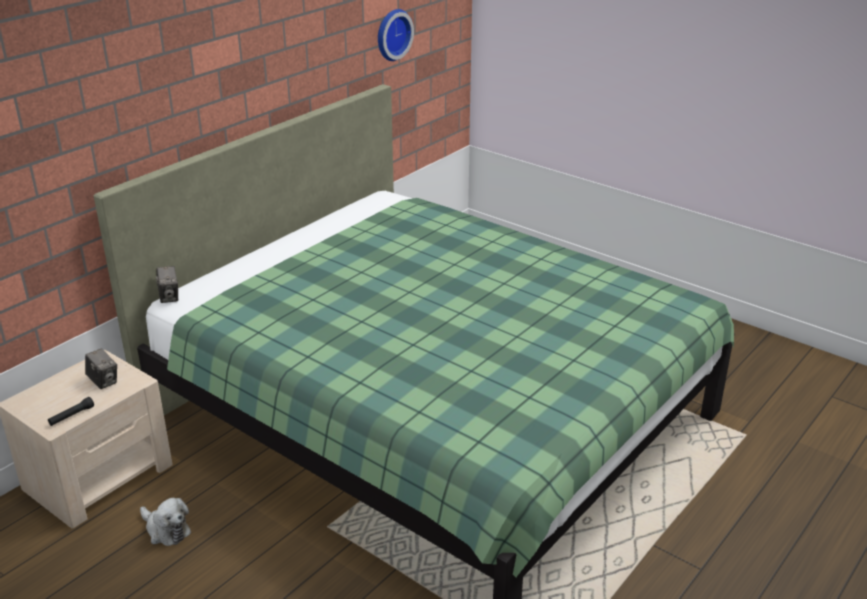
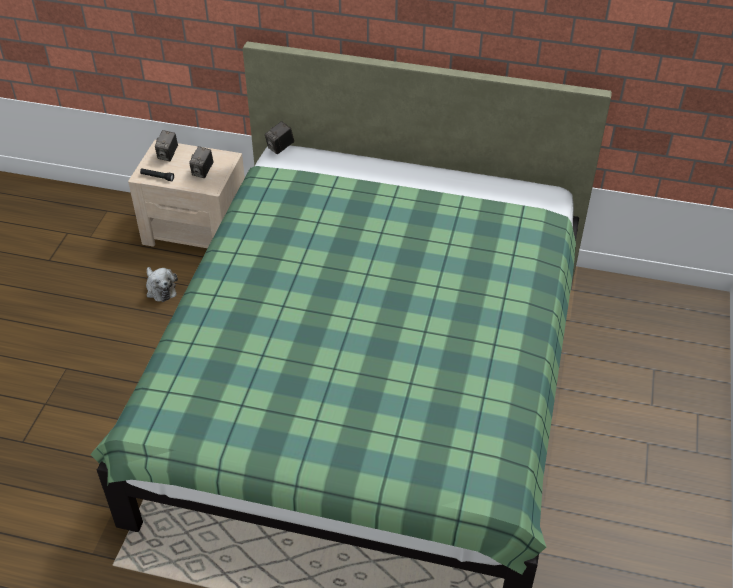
camera: 65 degrees right, 15 degrees up
(41, 399) = (168, 155): none -> camera
(166, 530) = (160, 289): plush toy -> plush toy turned 45 degrees counterclockwise
(391, 34) = (646, 46): wall clock -> none

